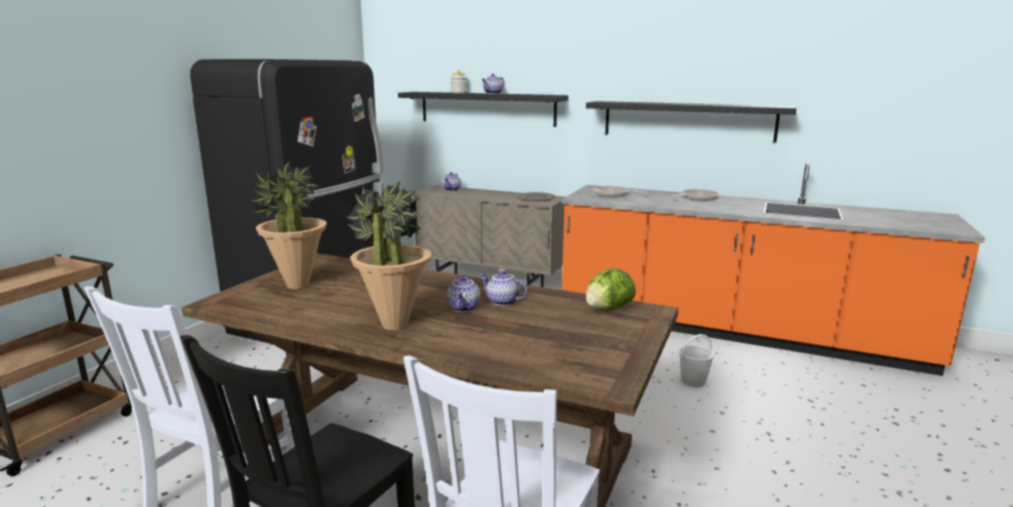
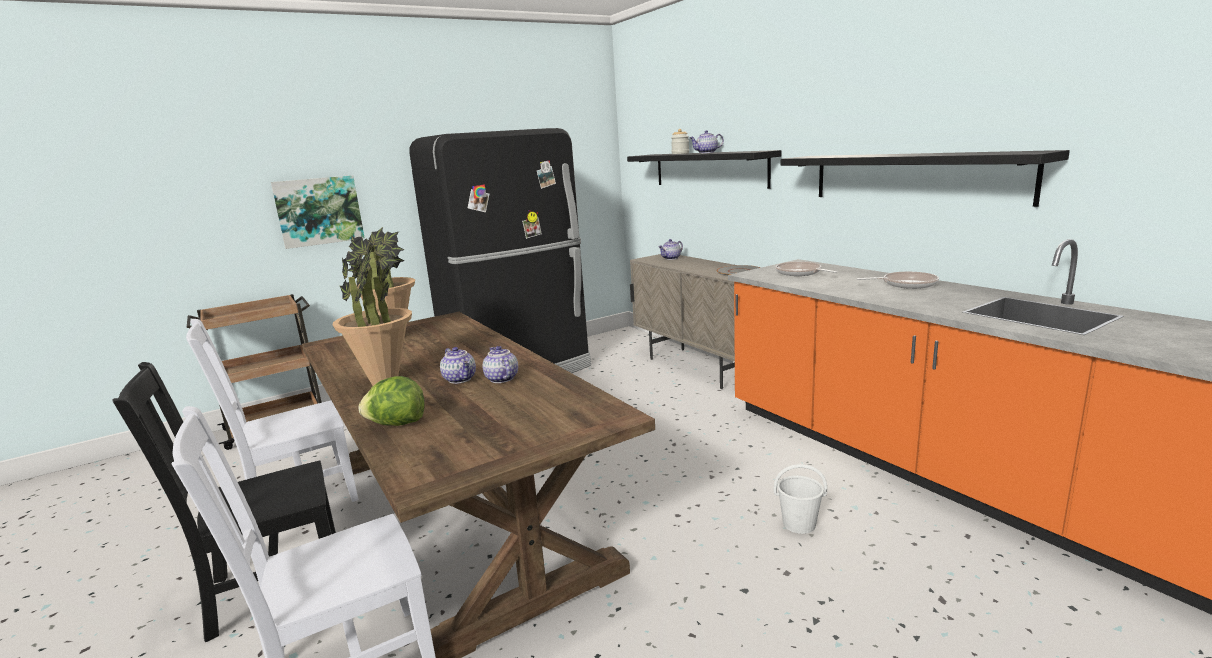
camera: 35 degrees right, 0 degrees up
(87, 144) = (319, 211): none -> picture
(464, 308) = (460, 379): teapot -> teapot turned 75 degrees counterclockwise
(608, 309) = (576, 405): lettuce -> lettuce (397, 424)

